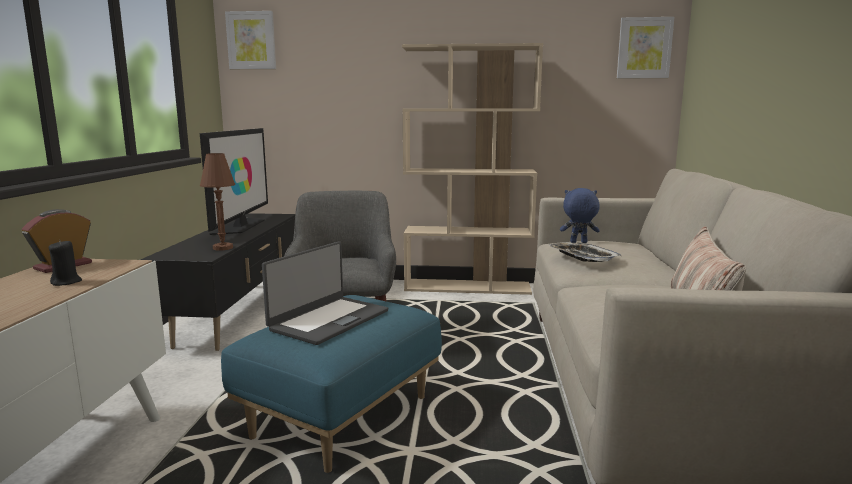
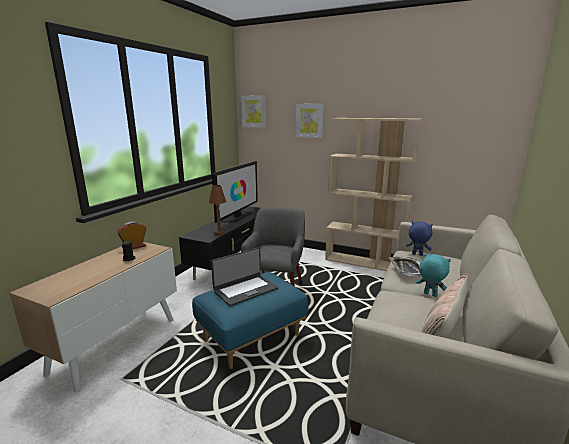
camera: 20 degrees right, 5 degrees up
(636, 282) = (429, 295): none -> turquoise plush toy
(644, 48) = (499, 120): picture -> picture (309, 120)

